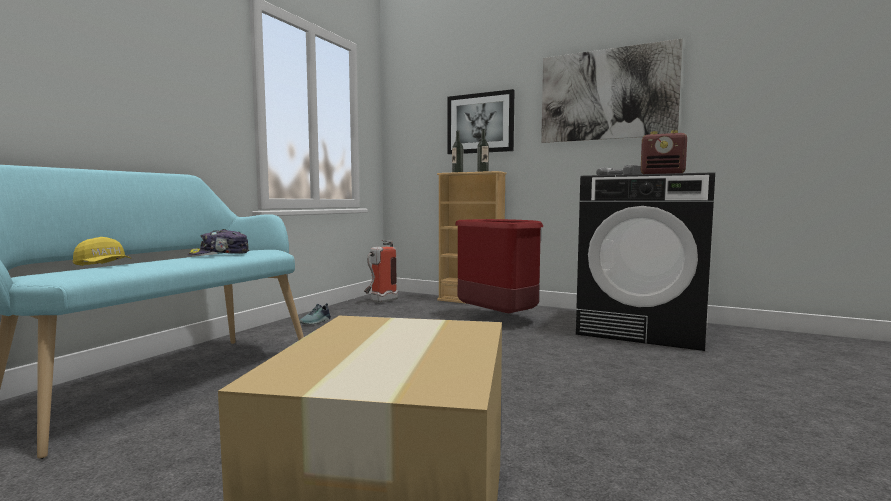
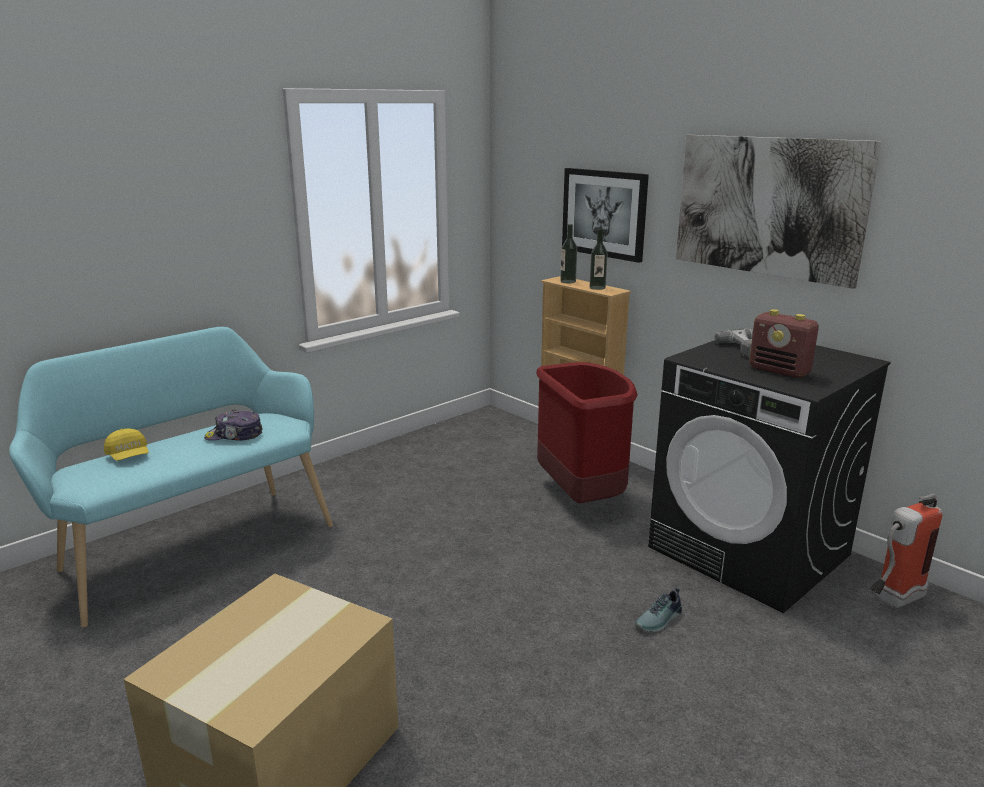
camera: 20 degrees right, 15 degrees up
(316, 322) = (371, 467): shoe -> shoe (660, 620)
(380, 302) = (466, 434): fire extinguisher -> fire extinguisher (892, 601)

